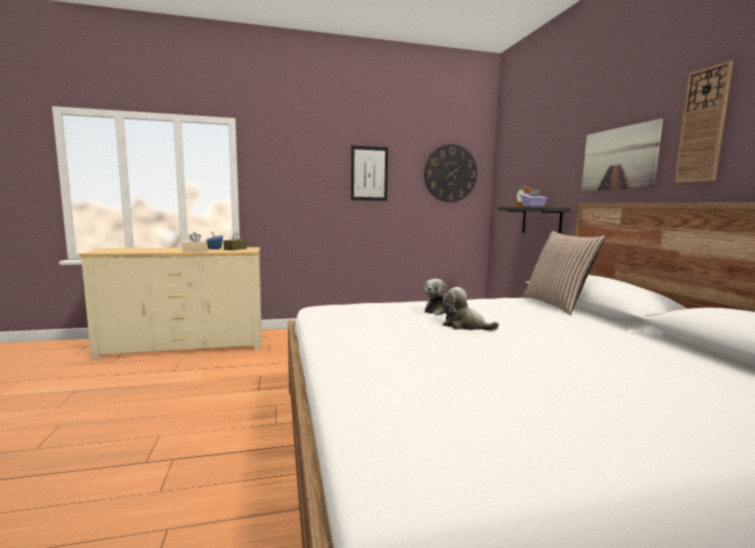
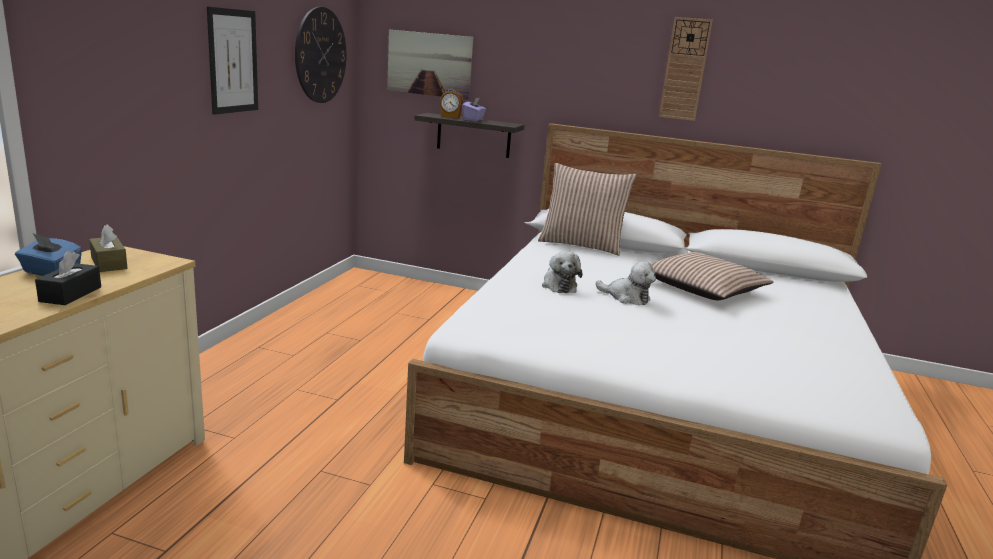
camera: 60 degrees left, 10 degrees up
(195, 251) = (70, 294): beige tissue box -> black tissue box
(465, 326) = (626, 297): plush toy -> plush toy turned 120 degrees counterclockwise
(578, 347) = (702, 289): none -> pillow
(618, 159) = (593, 80): picture -> picture (429, 64)

